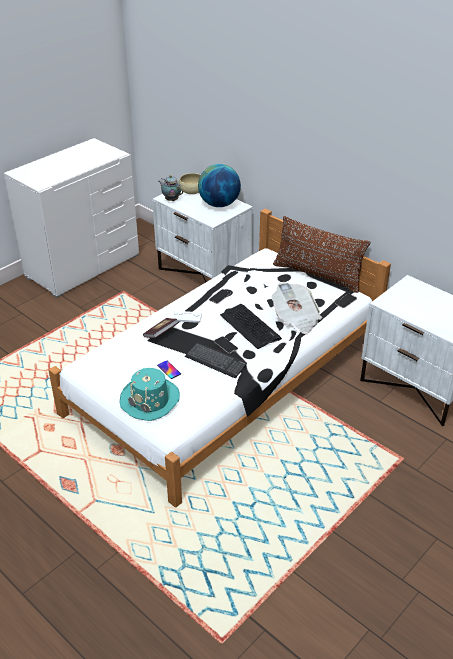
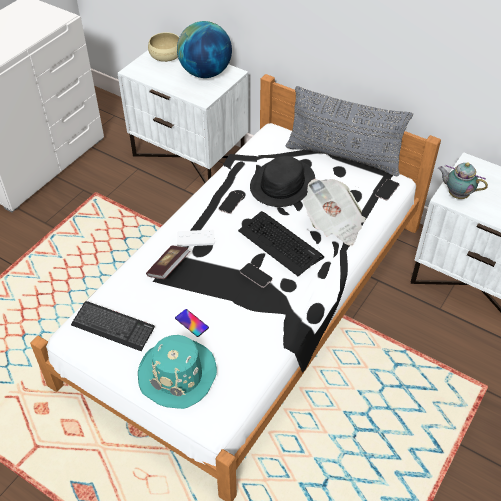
camera: 10 degrees left, 10 degrees up
(171, 200) = (142, 72): teapot -> teapot (456, 194)
(215, 361) = (249, 302): keyboard -> keyboard (113, 327)
(263, 288) = (282, 184): none -> black hat
(317, 275) = (343, 156): brown pillow -> grey pillow

